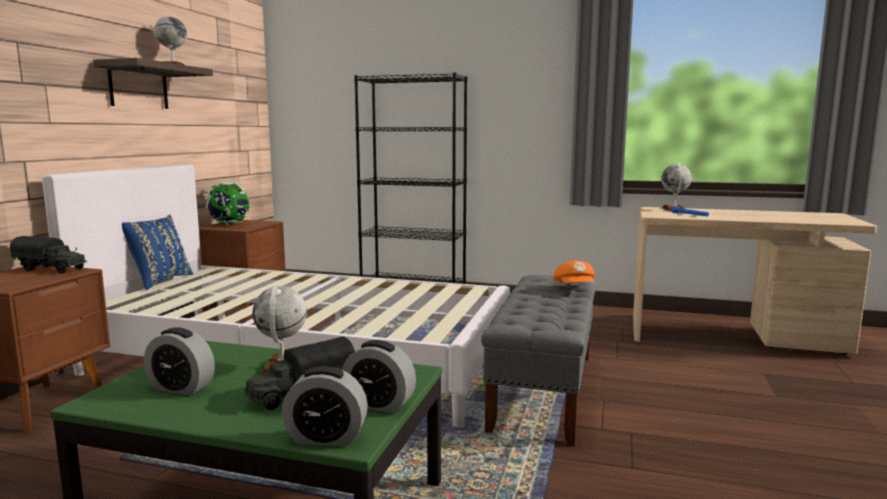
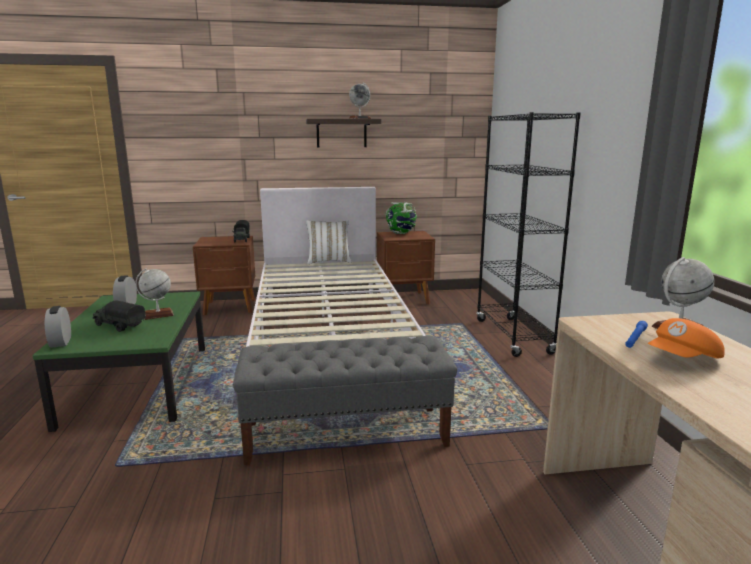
camera: 65 degrees right, 5 degrees up
(159, 281) = (329, 261): blue pillow -> white pillow
(379, 404) = (103, 343): alarm clock -> none
(575, 288) = (391, 358): orange cap -> orange cap (683, 360)

